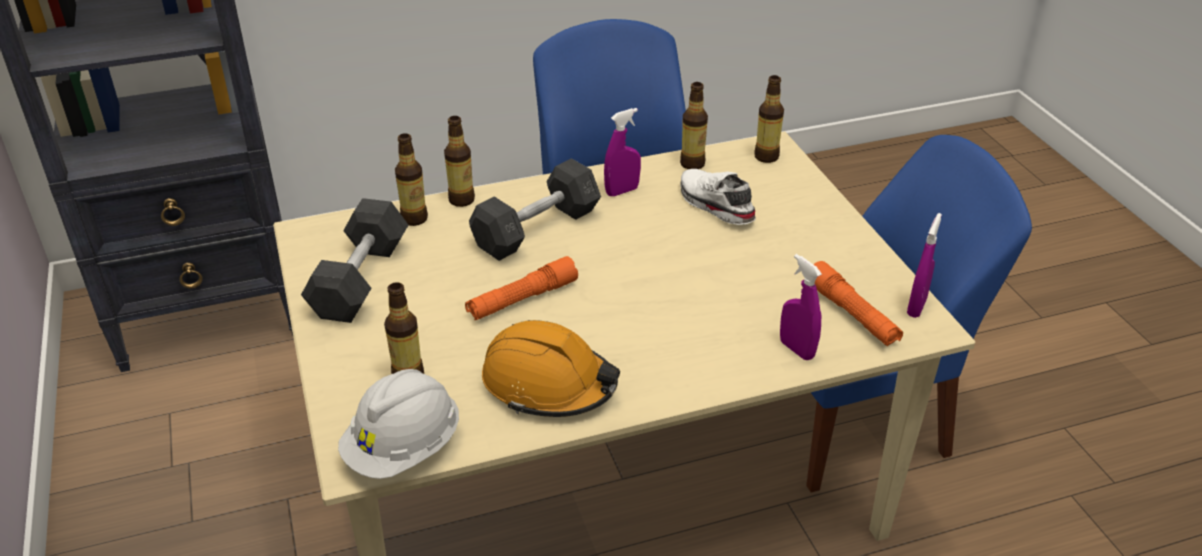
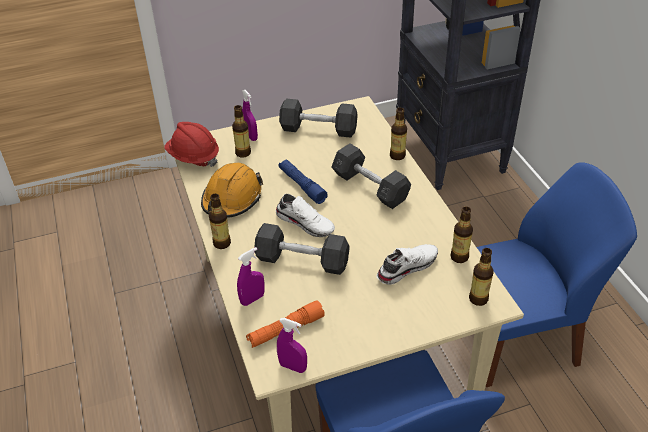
camera: 90 degrees right, 5 degrees up
(404, 449) = (193, 157): white hard hat -> red hard hat
(414, 219) = (375, 140): bottle -> bottle (222, 243)
(522, 299) = (302, 185): orange flashlight -> blue flashlight
(619, 295) = (306, 223): none -> white shoe
(622, 191) = (417, 222): purple spray bottle -> purple spray bottle (251, 136)
(707, 298) = (302, 260): none -> grey dumbbell

